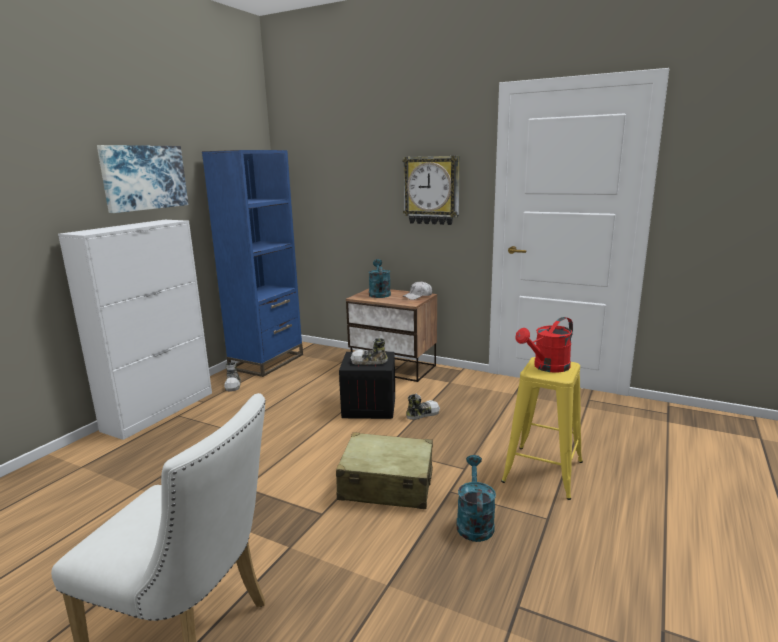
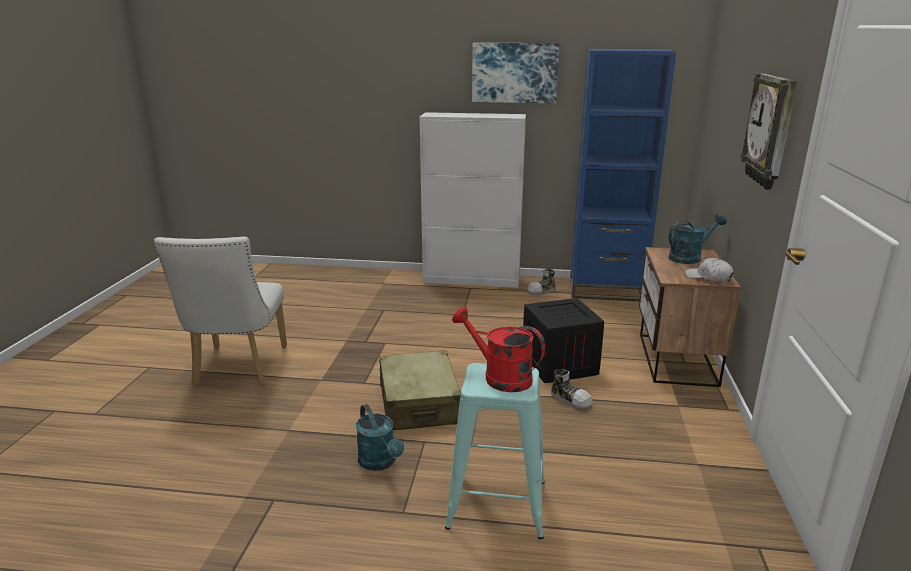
camera: 70 degrees right, 5 degrees up
(369, 361) = (558, 313): shoe -> none
(474, 522) = (380, 463): turquoise watering can -> turquoise watering can turned 75 degrees clockwise
(543, 471) = (497, 504): yellow stool -> turquoise stool

